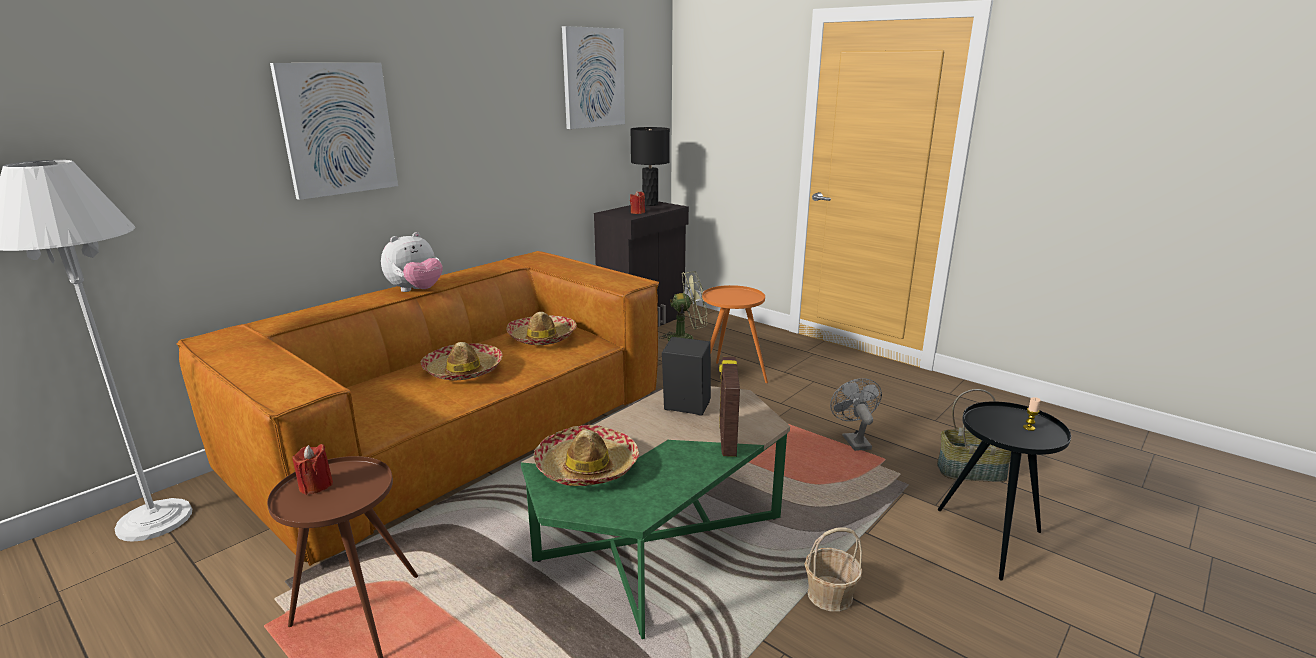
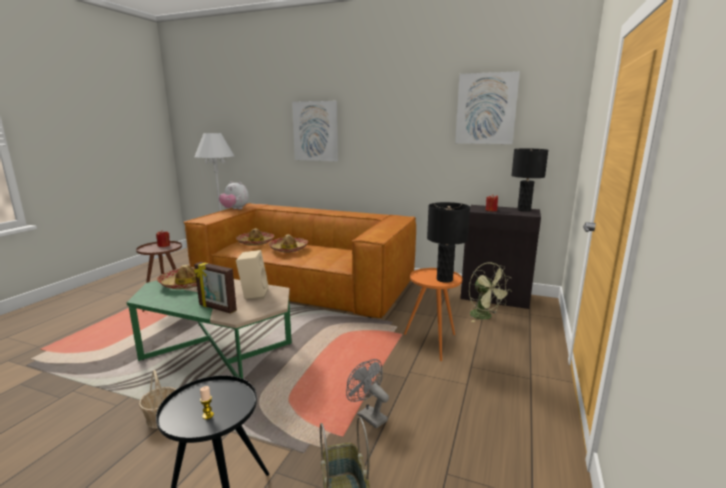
camera: 70 degrees right, 5 degrees down
(416, 291) = (323, 212): plush toy -> plush toy (235, 209)
(542, 337) = (340, 254): hat -> hat (255, 242)
(684, 408) = (253, 294): black speaker -> beige speaker
(726, 438) = (217, 308): picture frame -> picture frame turned 135 degrees counterclockwise
(739, 294) = (444, 279): none -> black table lamp
(853, 440) = (368, 415): grey fan -> grey fan turned 105 degrees counterclockwise

